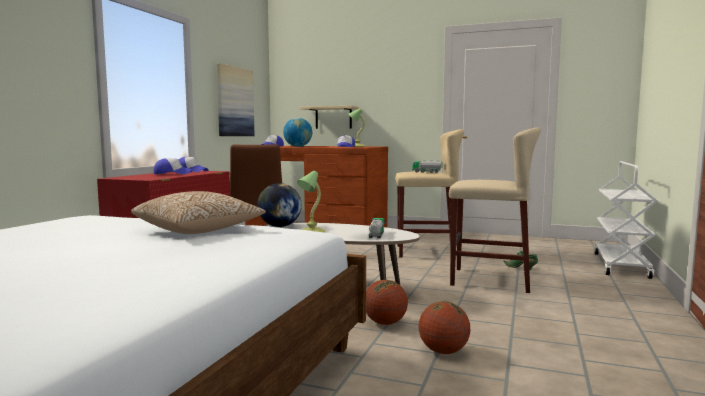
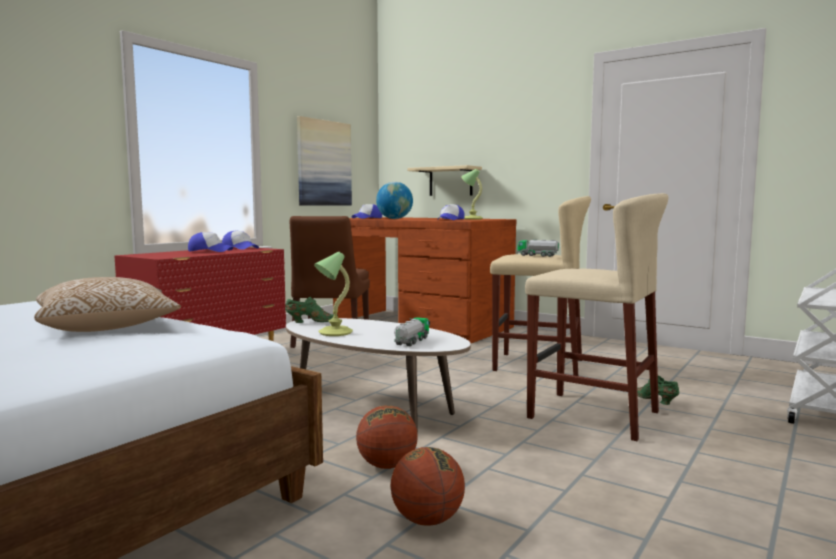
camera: 15 degrees right, 0 degrees up
(279, 226) = (309, 322): globe -> green shoe

